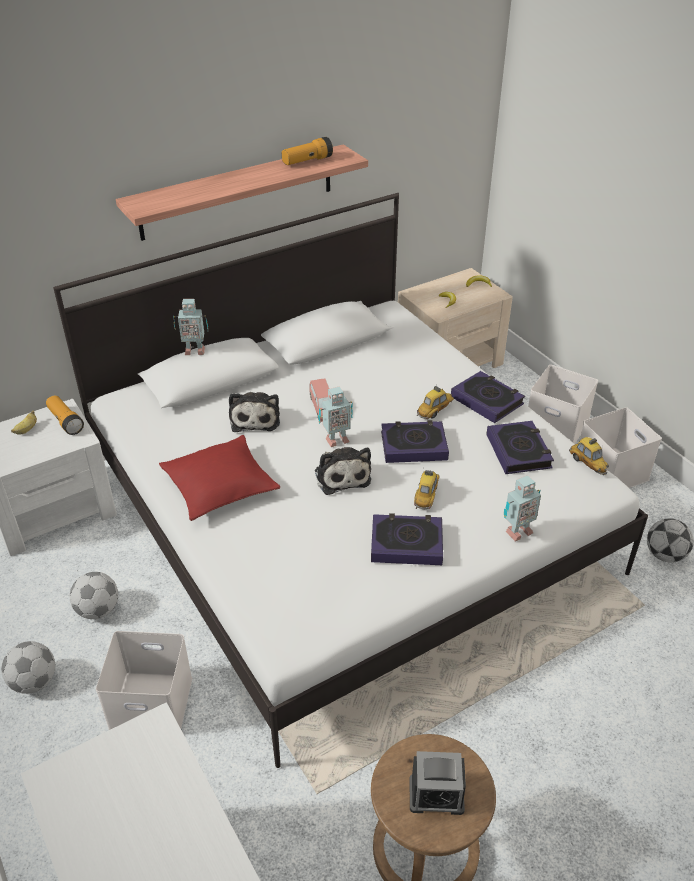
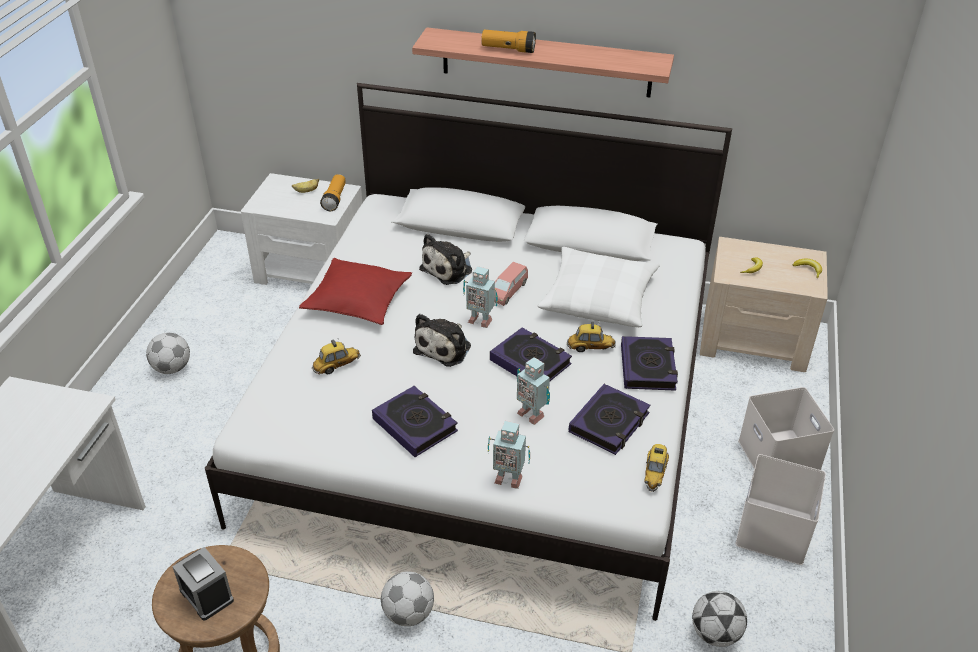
camera: 45 degrees right, 0 degrees up
(98, 610) = (256, 351): football -> football (408, 613)
(153, 702) = (211, 431): white storage box -> none
(194, 350) = (456, 190): toy robot -> toy robot (531, 413)
(307, 161) = (614, 56): flashlight -> flashlight (508, 49)
(390, 374) = (598, 297): none -> white pillow
(427, 495) = (483, 404): toy car -> toy car (337, 366)

